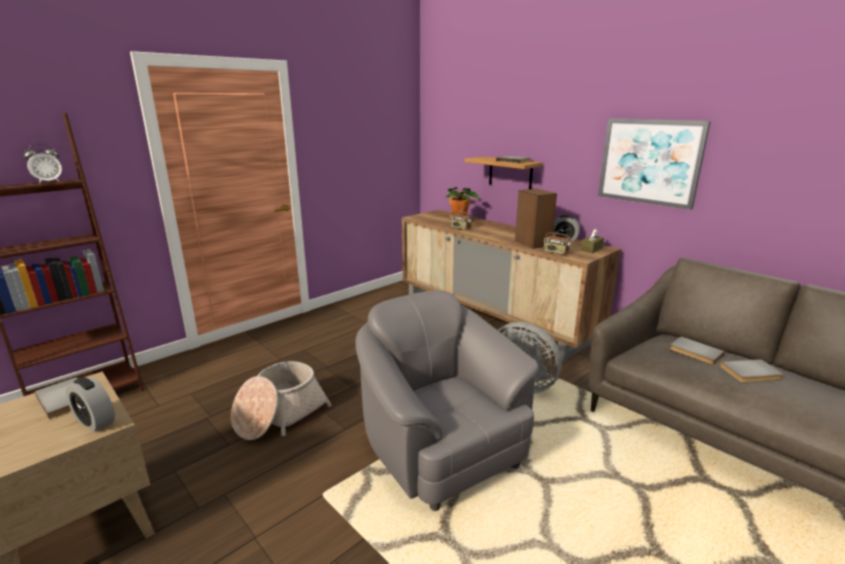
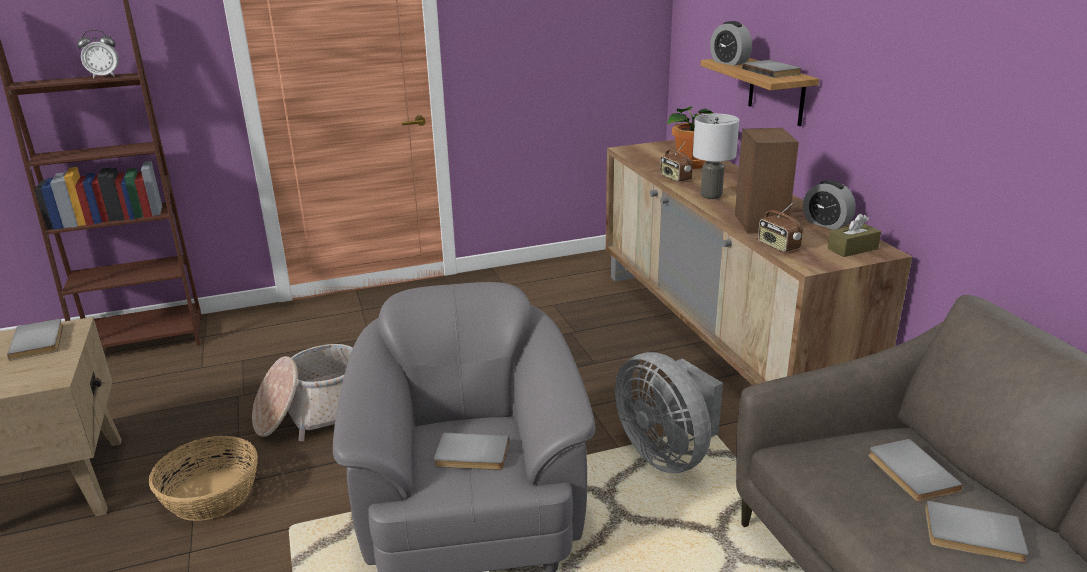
camera: 25 degrees right, 5 degrees up
(95, 421) = (41, 373): alarm clock -> alarm clock (729, 62)
(240, 492) = (211, 495): none -> basket
(458, 403) = (471, 455): none -> grey book
(490, 234) = (710, 196): none -> white table lamp
(649, 162) = (969, 101): picture -> none

